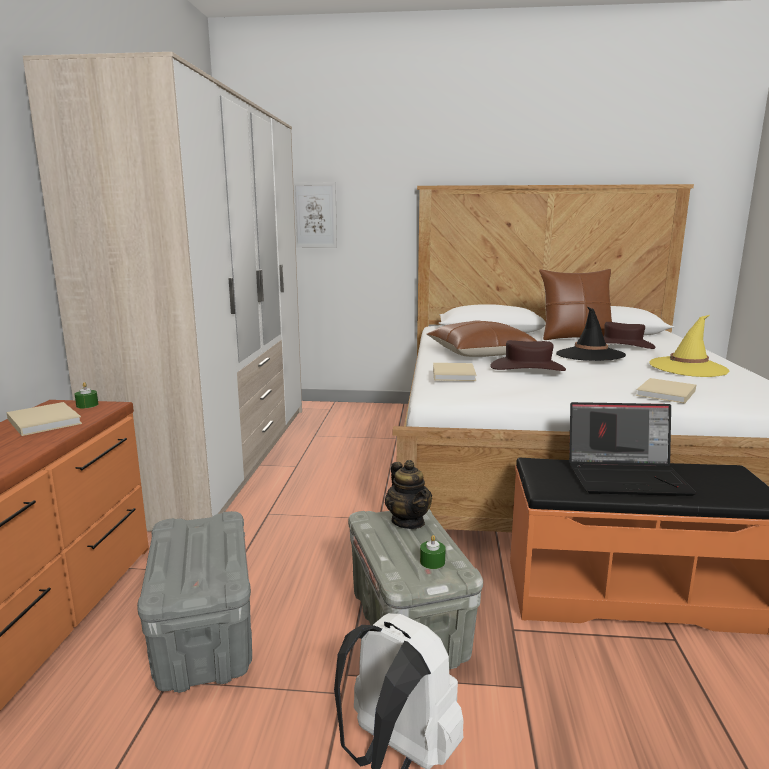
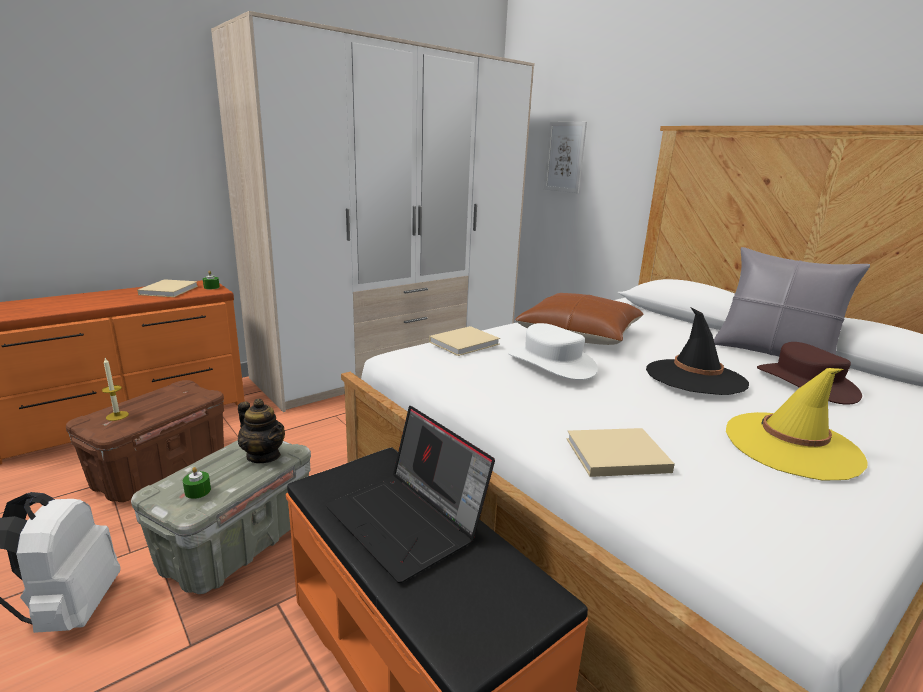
camera: 45 degrees right, 5 degrees up
(191, 573) = (117, 416): none -> candle
(204, 636) = (161, 469): grey storage box -> brown storage box
(408, 521) = (263, 455): teapot -> teapot turned 75 degrees counterclockwise
(527, 368) = (552, 363): brown hat -> white hat
(575, 337) = (773, 353): brown pillow -> grey pillow

